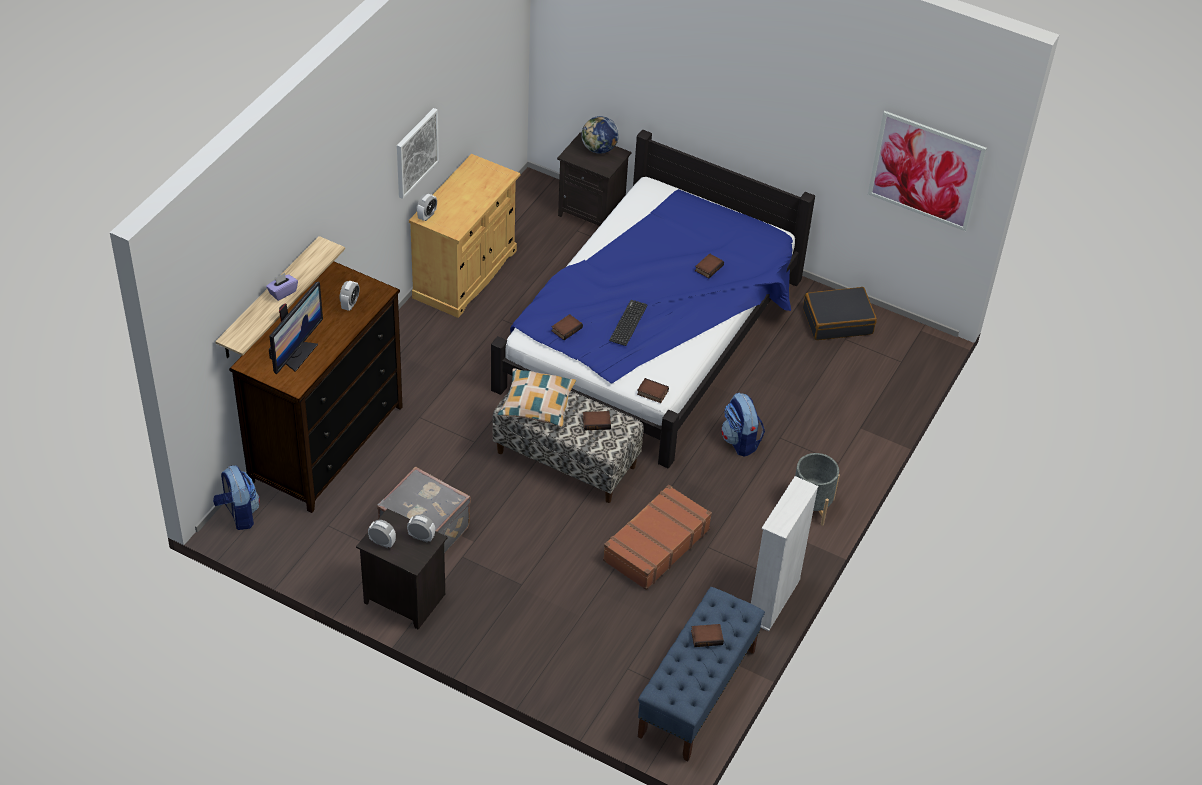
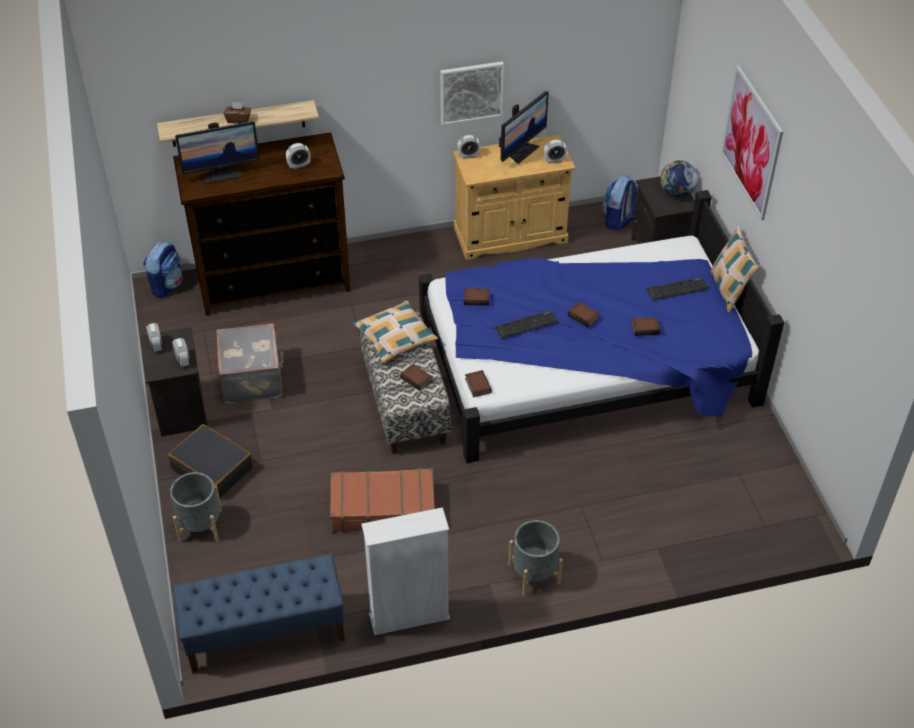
camera: 50 degrees right, 0 degrees up
(282, 292) = (238, 120): purple tissue box -> brown tissue box
(462, 186) = (521, 151): none -> monitor
(497, 177) = (554, 160): none -> alarm clock
(546, 664) = (200, 525): none -> grey planter
(690, 224) = (677, 289): none -> keyboard
(707, 637) = (273, 585): book -> book (584, 316)
(723, 202) = (728, 290): none -> pillow
(740, 441) = (547, 485): backpack -> backpack (618, 220)
(837, 321) = (751, 456): black suitcase -> black suitcase (212, 468)
(926, 170) = (856, 344): picture -> picture (751, 143)

